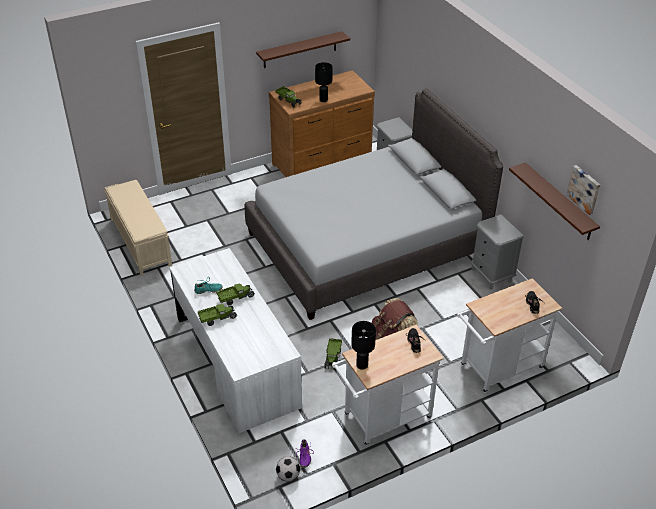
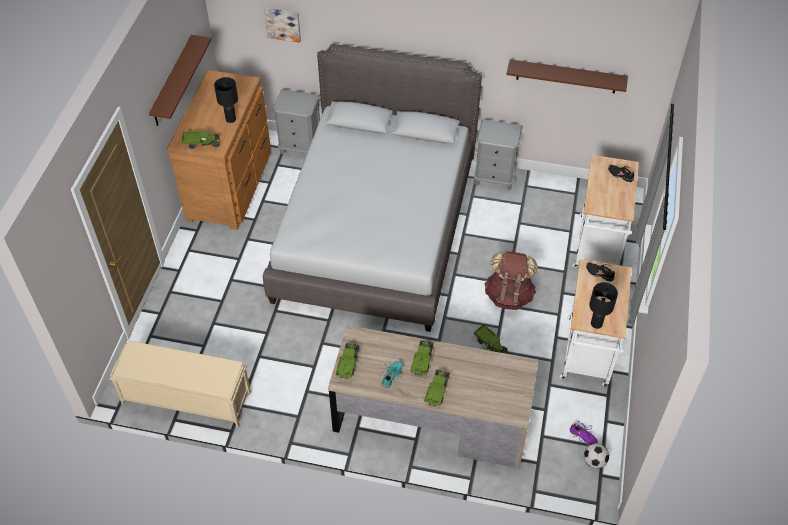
camera: 50 degrees left, 10 degrees up
(197, 265) = (348, 364): none -> toy truck
(236, 361) = (431, 418): white desk -> brown desk
(584, 189) = (601, 52): picture -> picture (283, 24)

